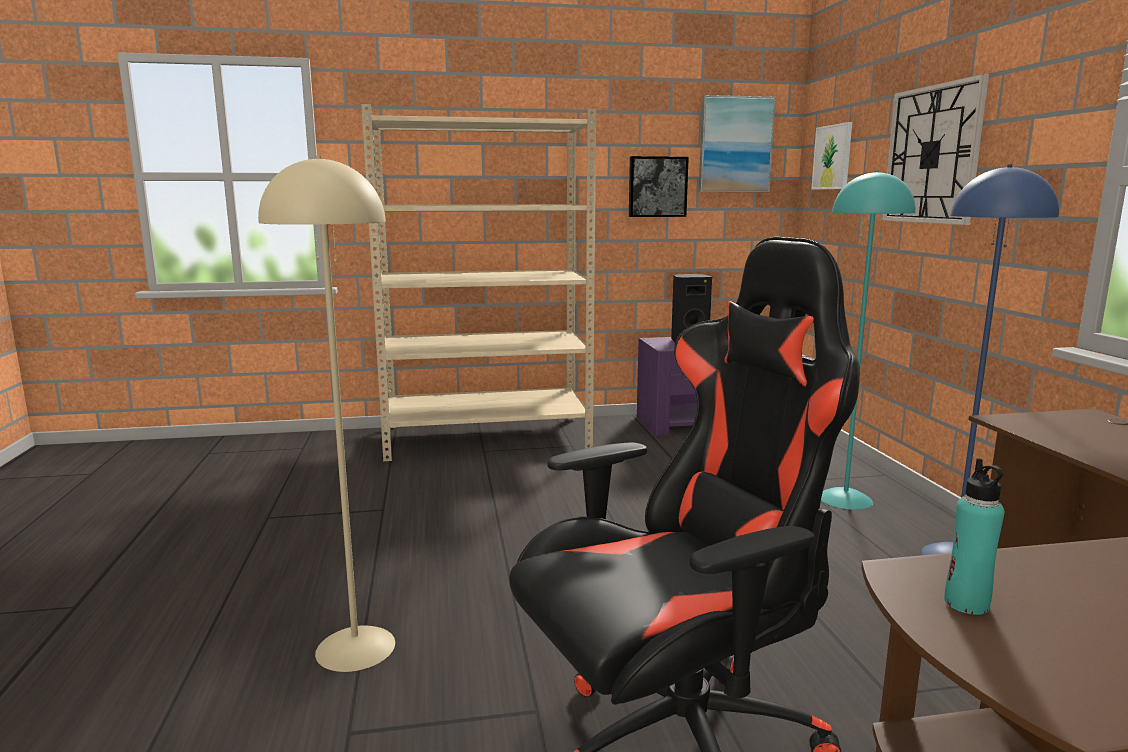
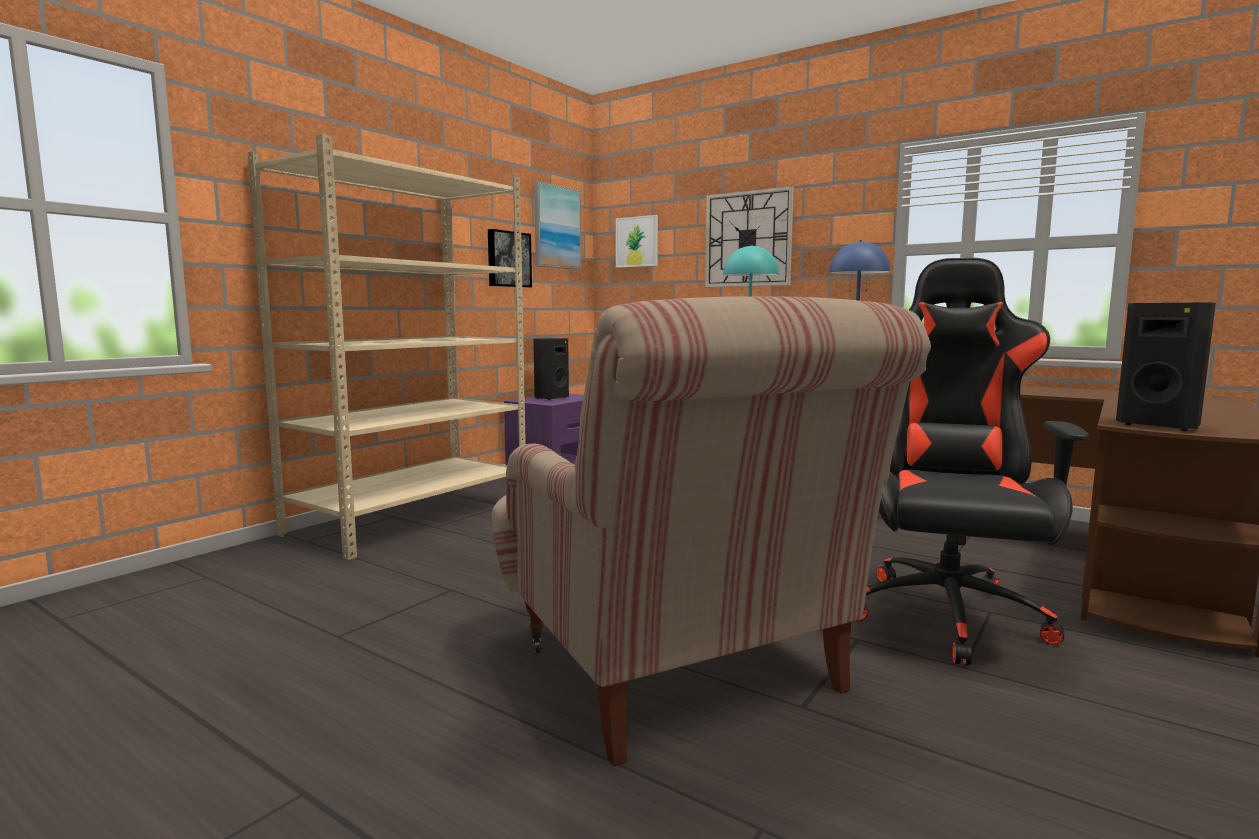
camera: 45 degrees left, 5 degrees down
(355, 648) = (679, 669): beige floor lamp -> beige armchair
(966, 604) = (1160, 425): turquoise bottle -> black speaker

